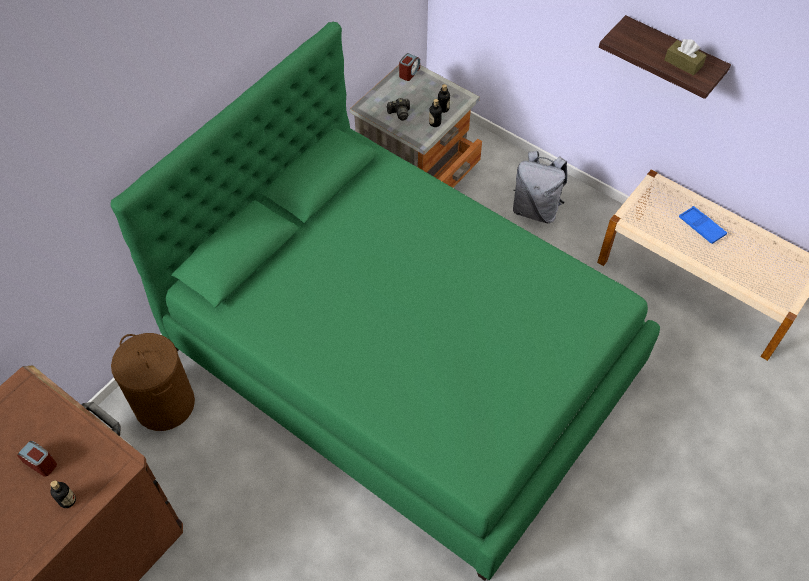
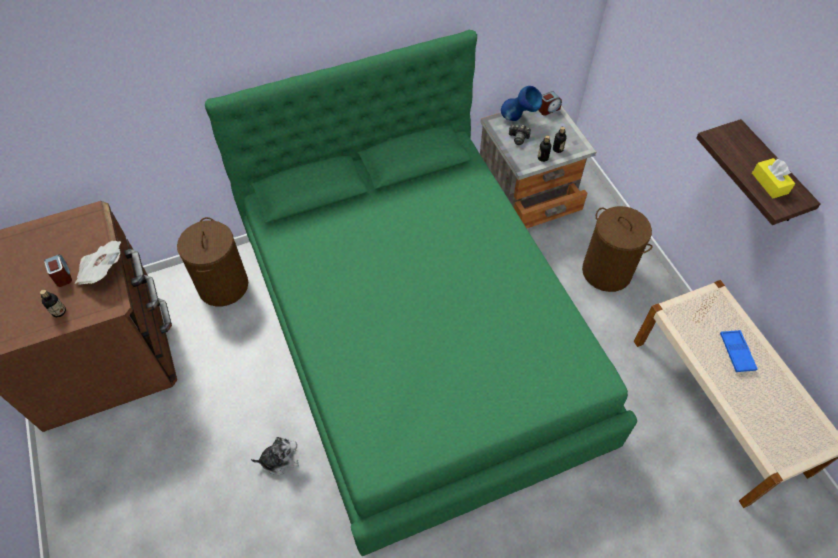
camera: 30 degrees right, 0 degrees up
(84, 436) = (103, 271): none -> newspaper
(346, 541) = (280, 459): none -> plush toy
(388, 94) = (519, 119): none -> blue vase
(536, 209) = (607, 272): grey backpack -> brown laundry basket
(683, 63) = (769, 183): brown tissue box -> yellow tissue box

